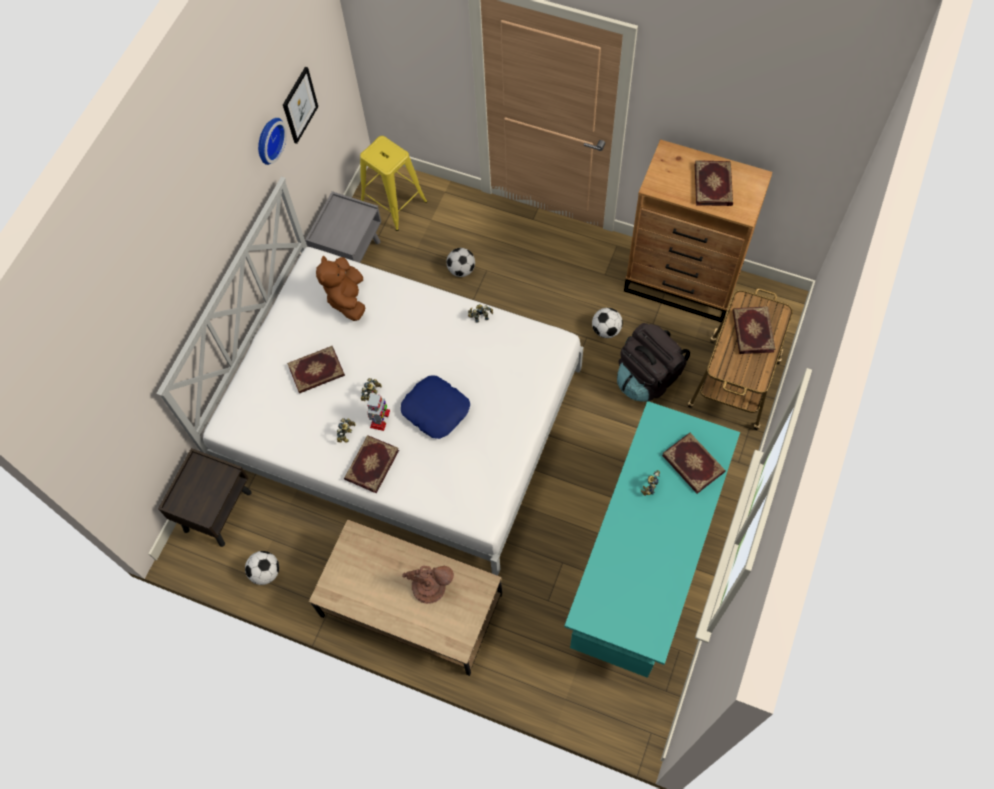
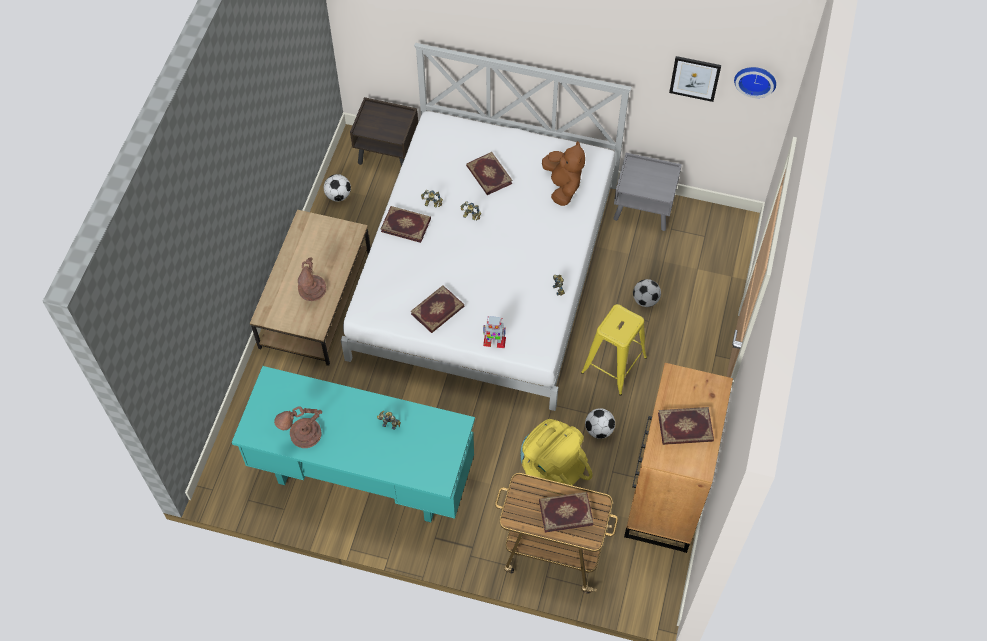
camera: 80 degrees right, 5 degrees down
(268, 140) = (642, 56): wall clock -> wall clock (755, 79)
(347, 298) = (562, 186): brown plush toy -> brown plush toy turned 90 degrees clockwise
(380, 419) = (448, 225): toy robot -> toy robot (494, 341)
(393, 203) = (709, 236): yellow stool -> yellow stool (614, 365)
(436, 409) = (461, 265): blue pillow -> none
(648, 377) = (552, 470): black backpack -> yellow backpack
(660, 580) = (303, 435): none -> brown table lamp
(694, 463) = (415, 458): book -> book (438, 311)

